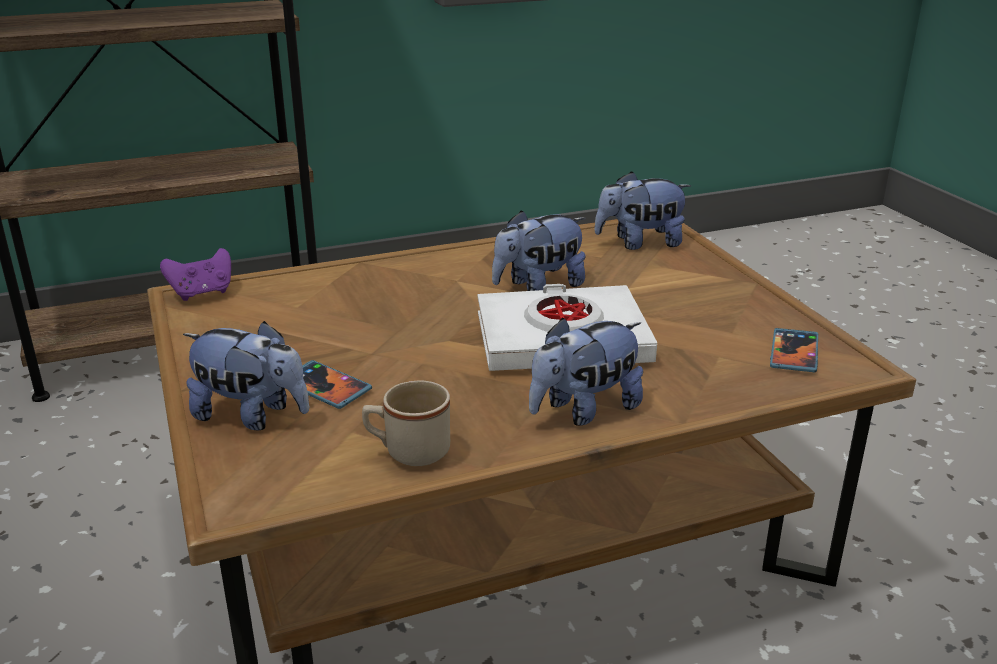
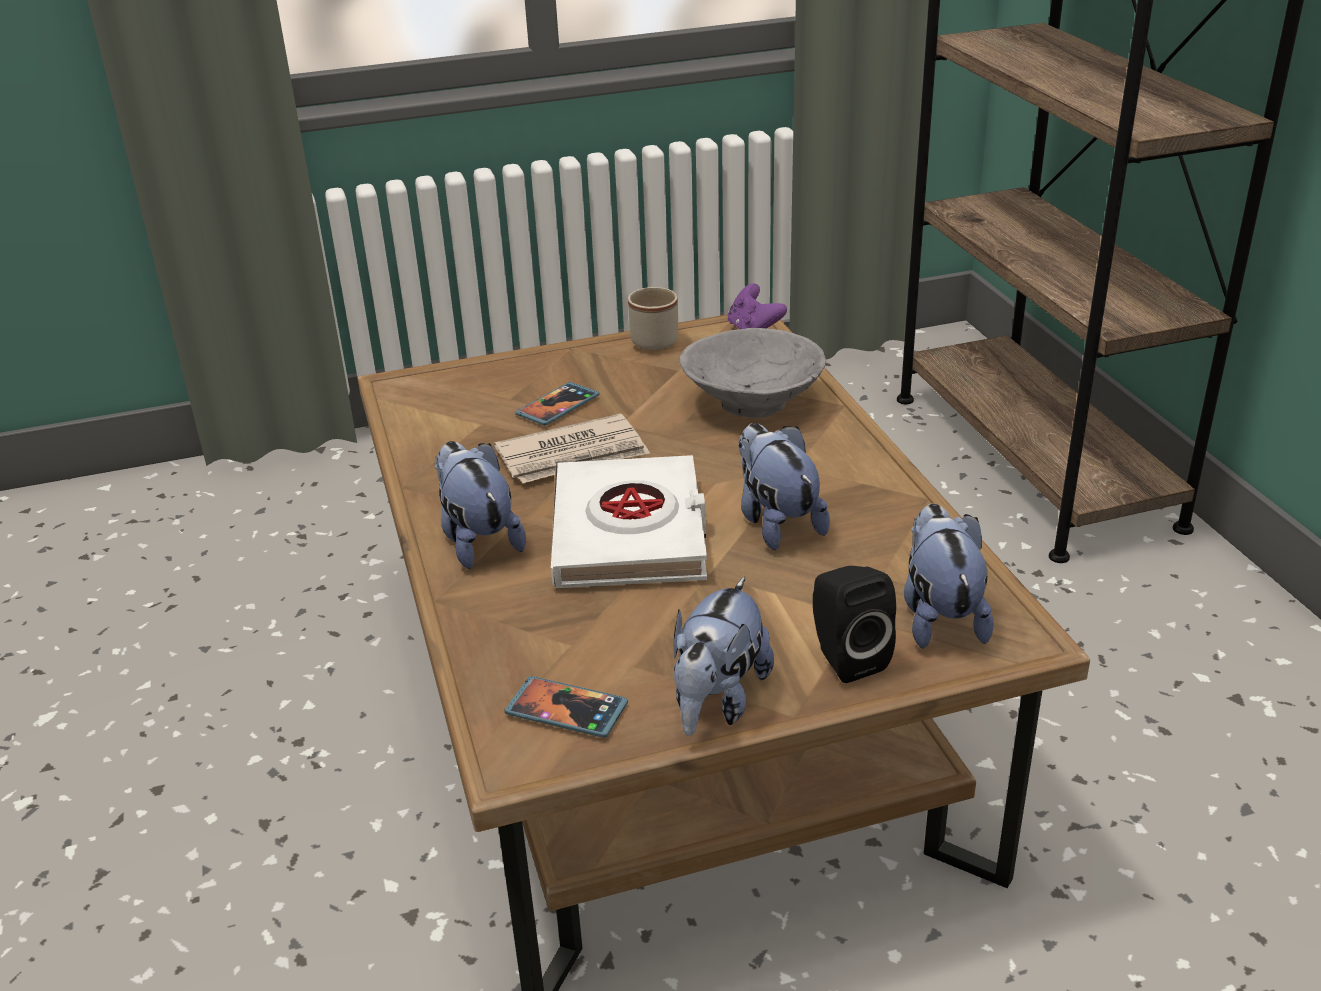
camera: 95 degrees right, 5 degrees up
(252, 416) = (519, 380): plush toy -> plush toy (717, 701)
(349, 295) = (753, 404): none -> grey bowl
(408, 451) = (436, 448): beige mug -> beige mug (654, 338)
(429, 372) = (573, 455): none -> newspaper
(692, 268) = (845, 658): none -> black speaker

